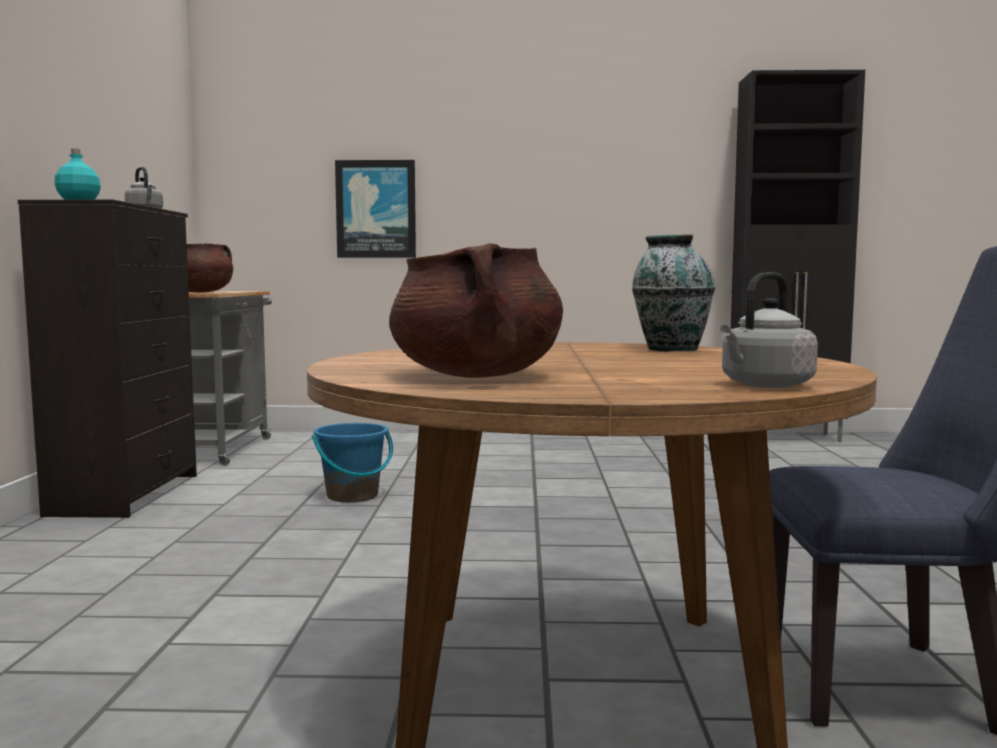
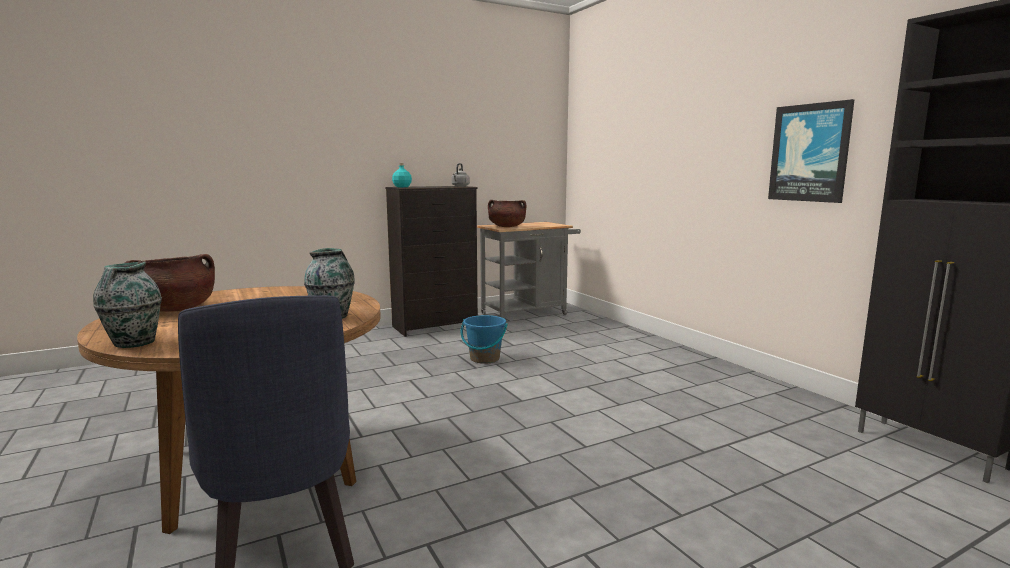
camera: 60 degrees right, 5 degrees up
(376, 209) = (639, 173): picture -> picture (809, 153)
(764, 385) = (133, 343): grey kettle -> vase

